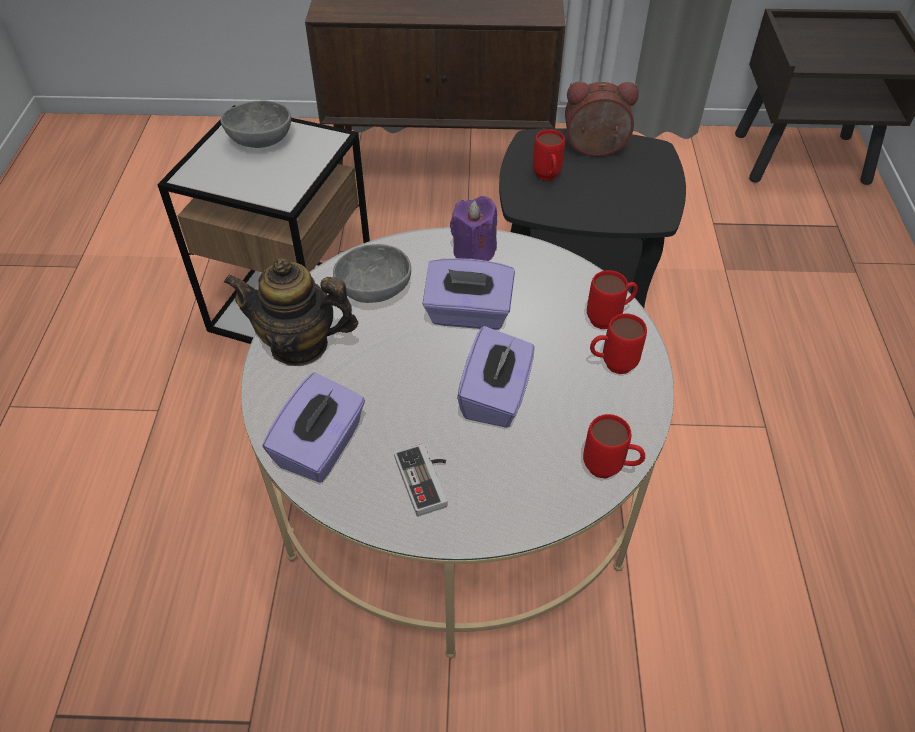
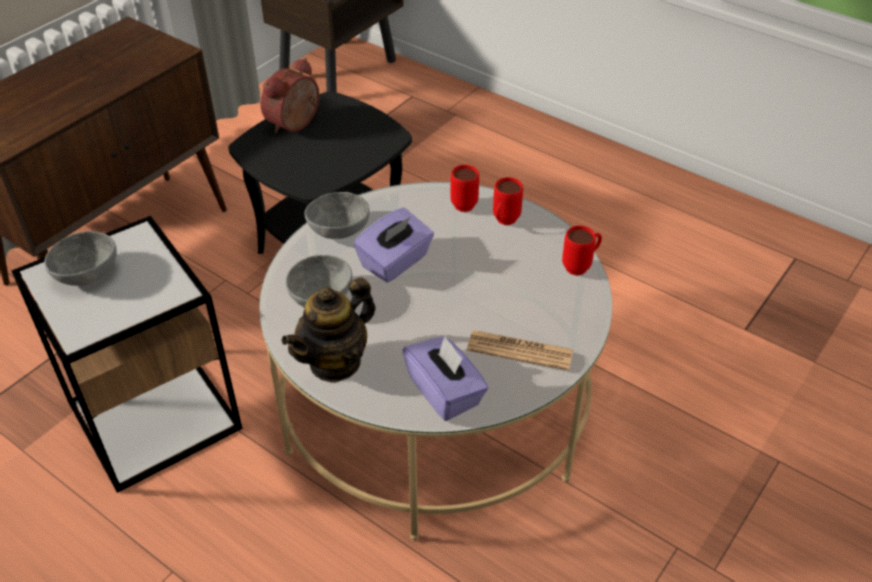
camera: 55 degrees left, 5 degrees down
(427, 480) = (520, 351): game controller -> newspaper
(474, 251) = (338, 229): purple candle -> grey bowl
(496, 396) = (481, 285): purple tissue box -> none
(547, 178) = (297, 161): red mug -> none

